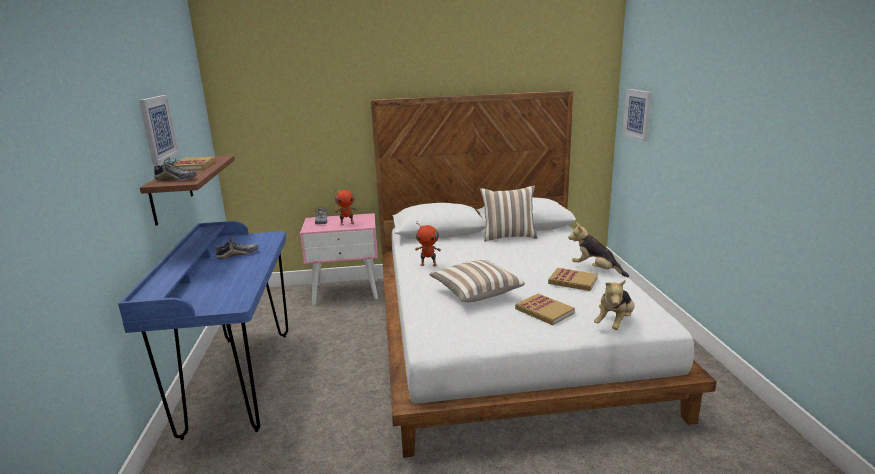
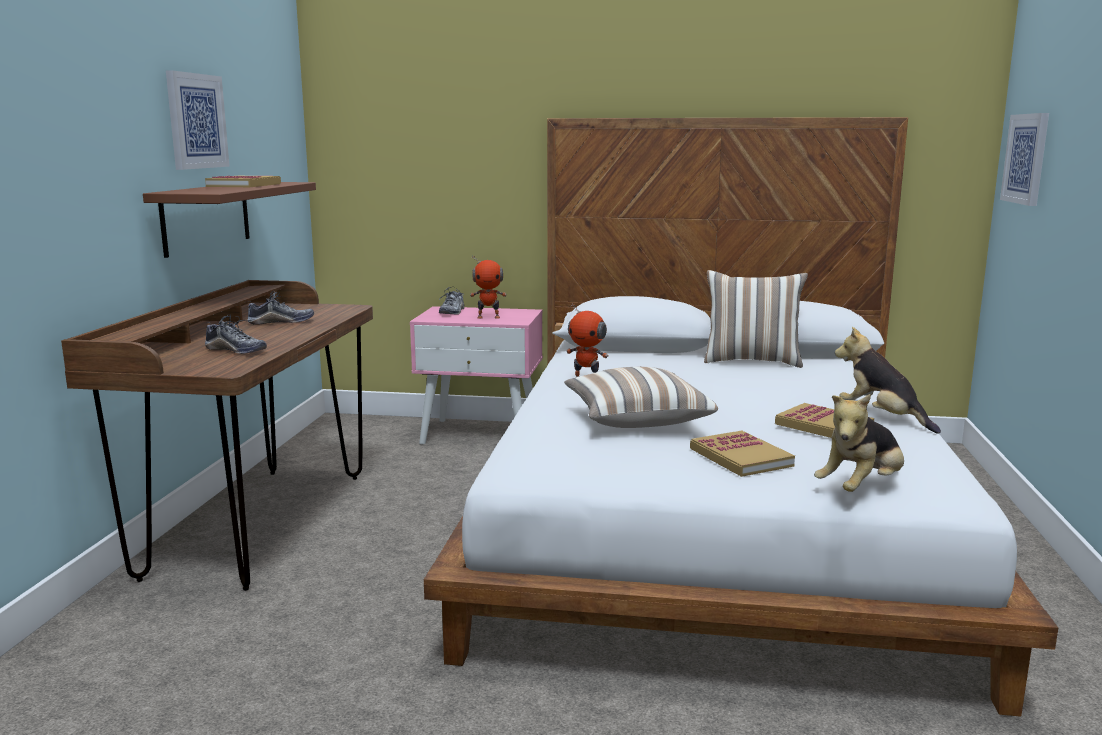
camera: 15 degrees right, 5 degrees down
(176, 179) = (200, 190): shoe -> shoe (236, 350)
(239, 380) = (259, 523): blue desk -> brown desk

